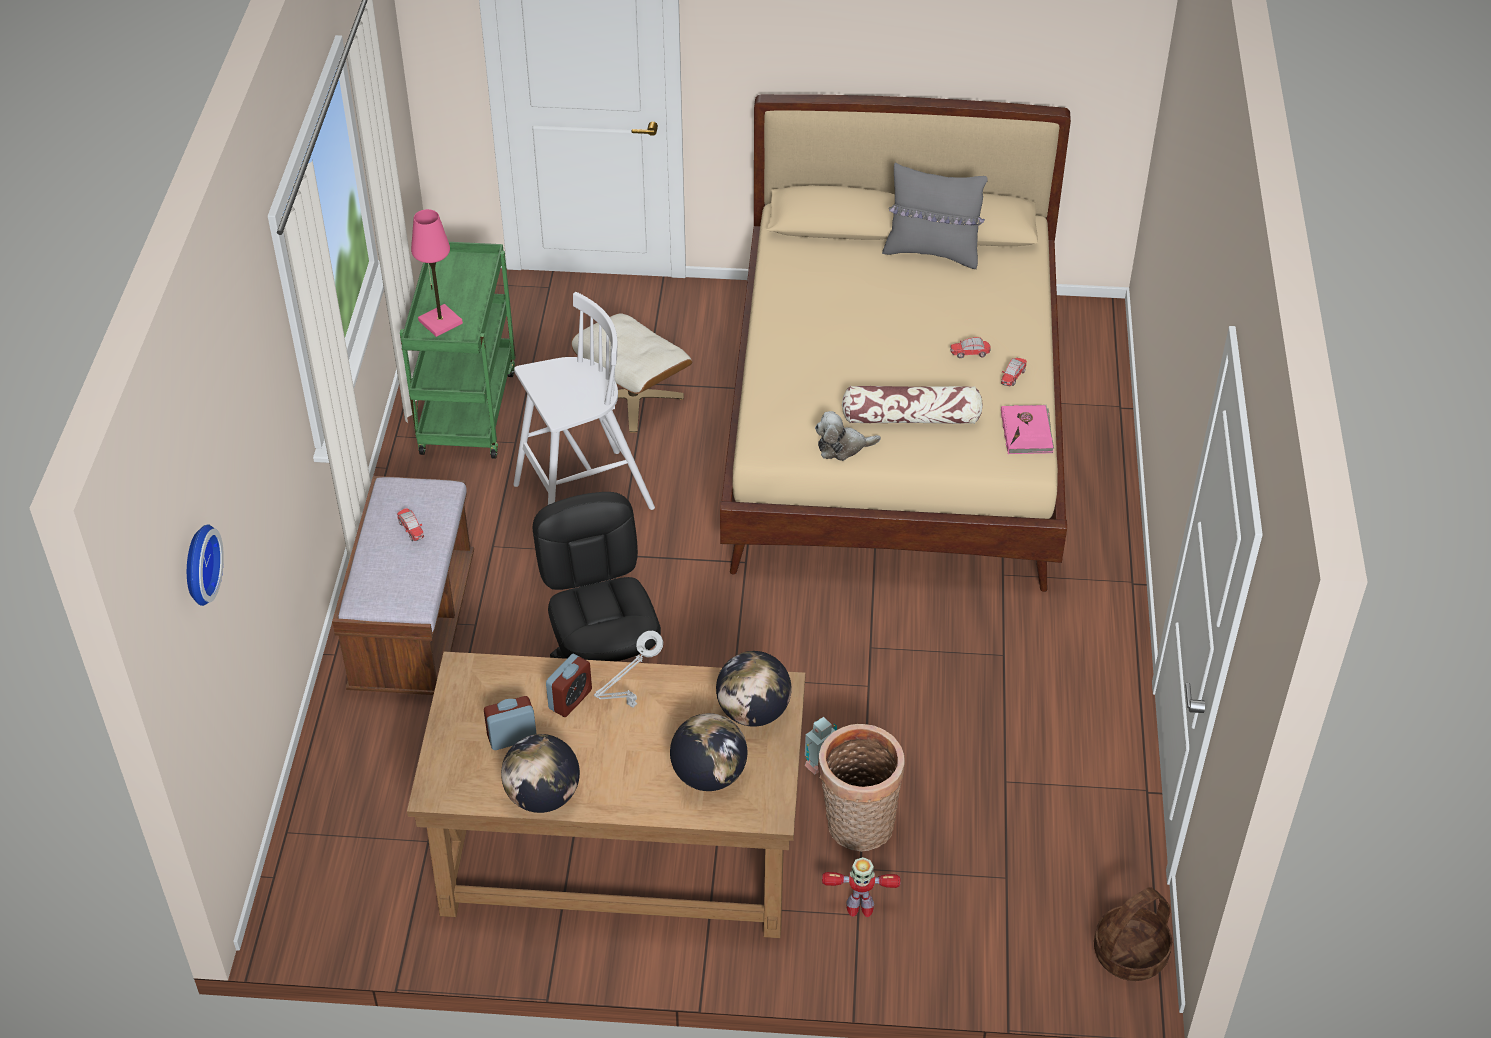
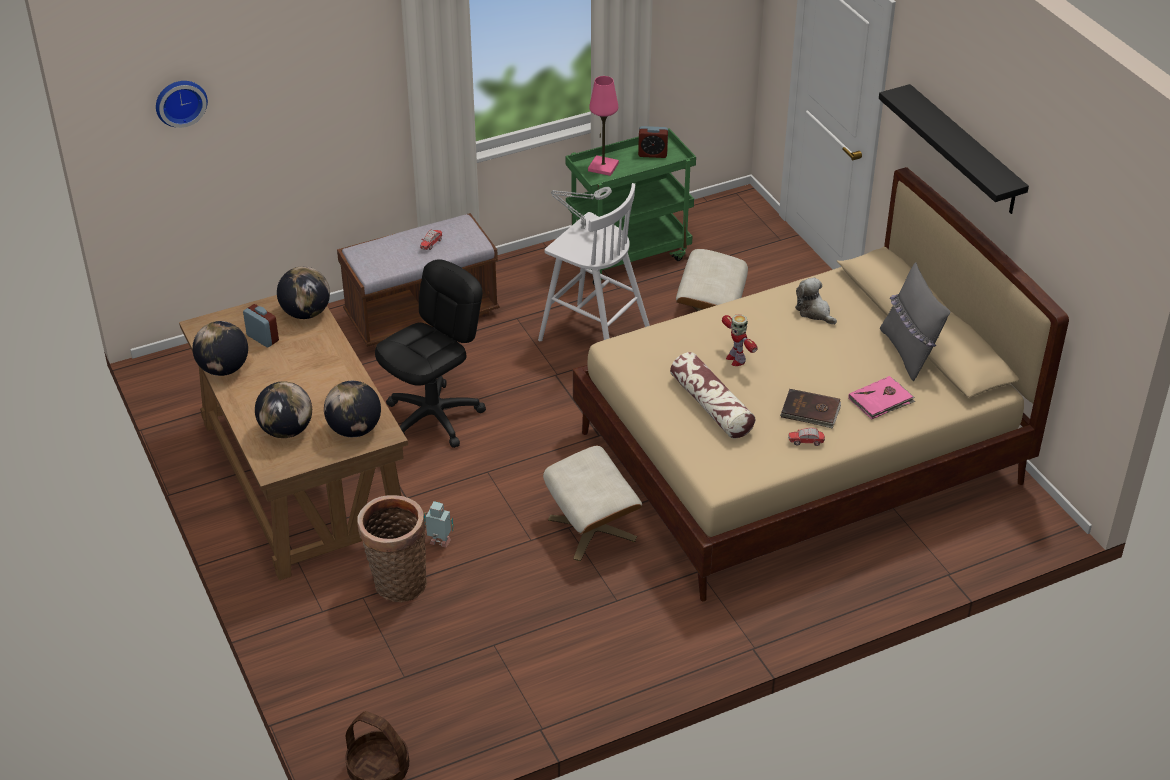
camera: 60 degrees right, 5 degrees down
(496, 678) = (306, 313): none -> globe
(570, 699) = (310, 349): alarm clock -> alarm clock (652, 154)
(630, 706) = (322, 375): grey table lamp -> grey table lamp (581, 227)
(842, 447) = (649, 384): plush toy -> plush toy (814, 312)
(847, 31) = (964, 150): none -> black shelf
(859, 906) = (329, 609): toy robot -> toy robot (736, 359)
(886, 629) = (592, 528): none -> beige ottoman
(970, 354) = (810, 411): toy car -> brown book
(1027, 431) = (752, 470): pink book -> pink book (881, 400)

